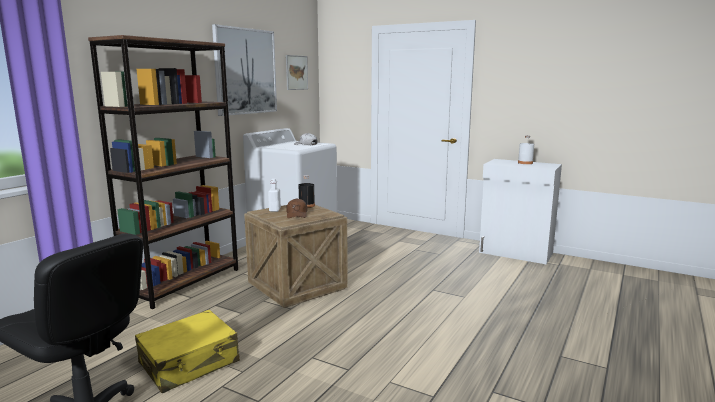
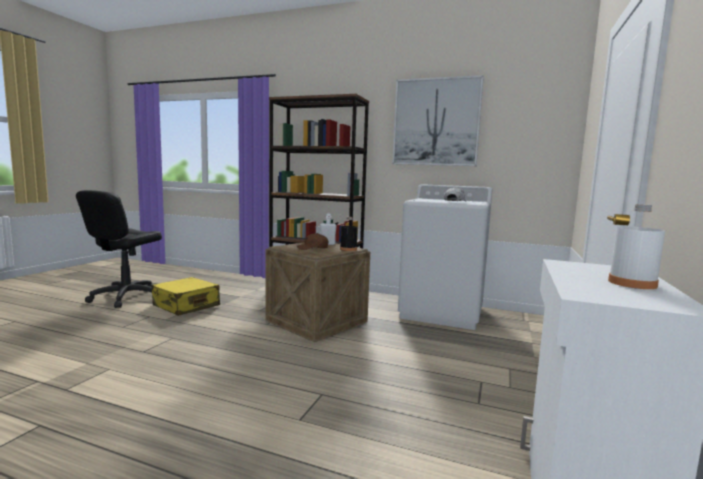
camera: 80 degrees right, 5 degrees down
(296, 72) = (528, 121): picture -> none

